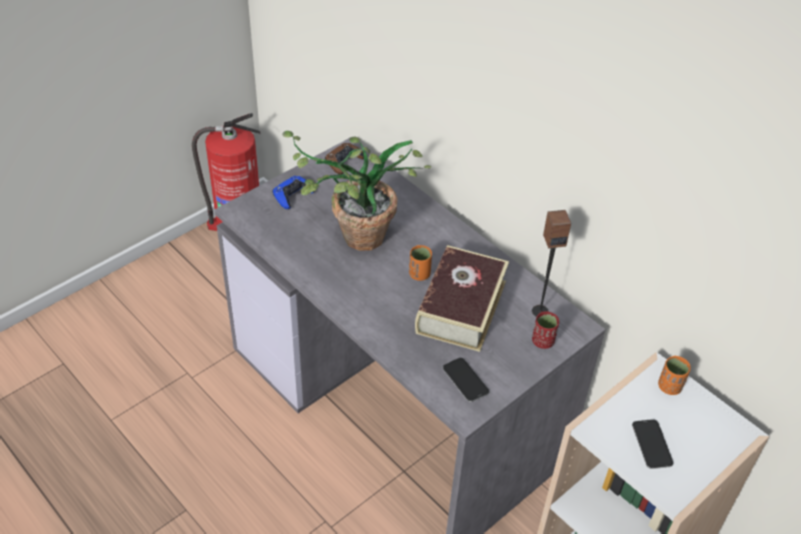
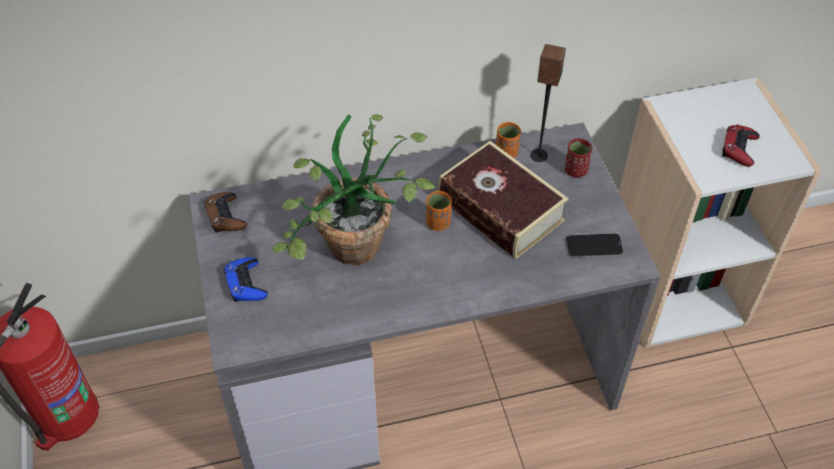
camera: 60 degrees left, 5 degrees up
(652, 444) = (739, 149): phone -> red game controller
(669, 387) = (684, 108): orange cup -> orange cup (506, 153)

